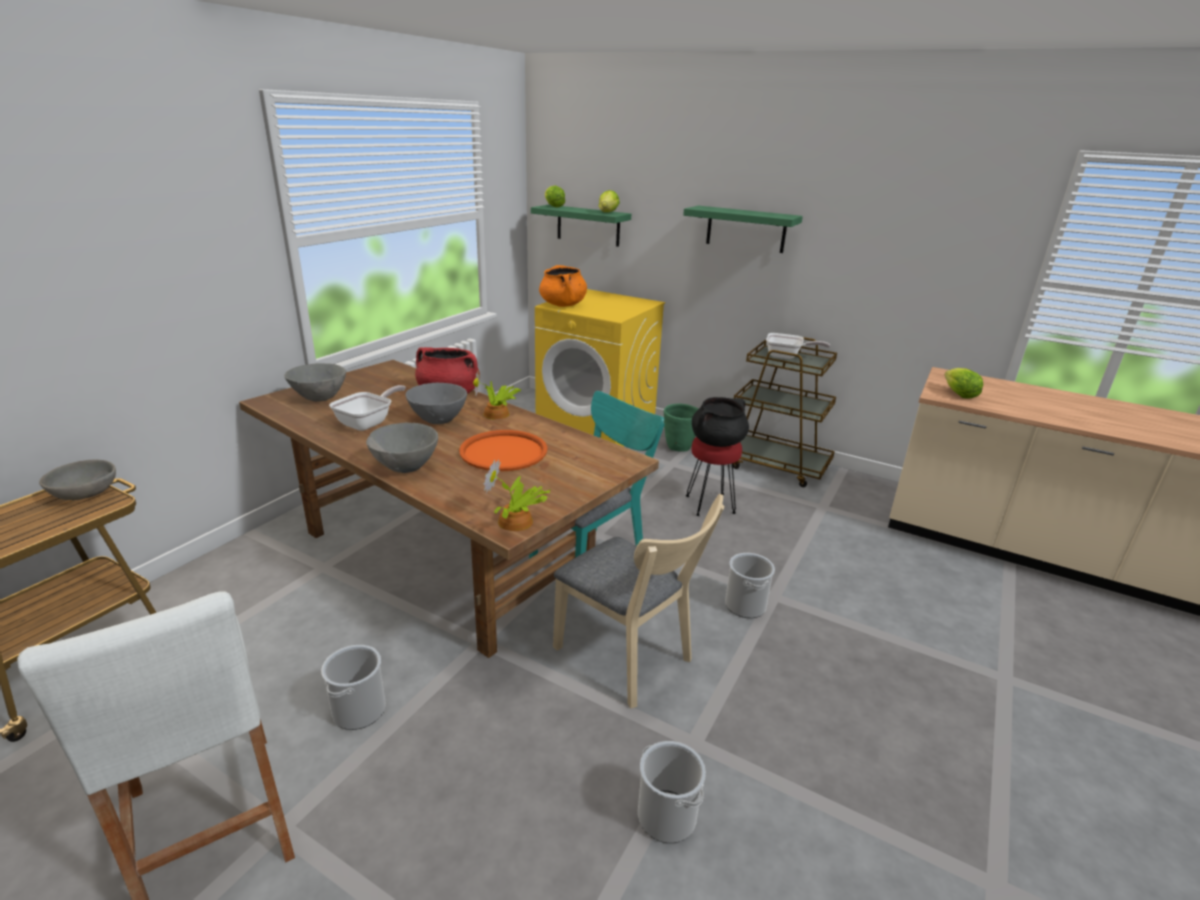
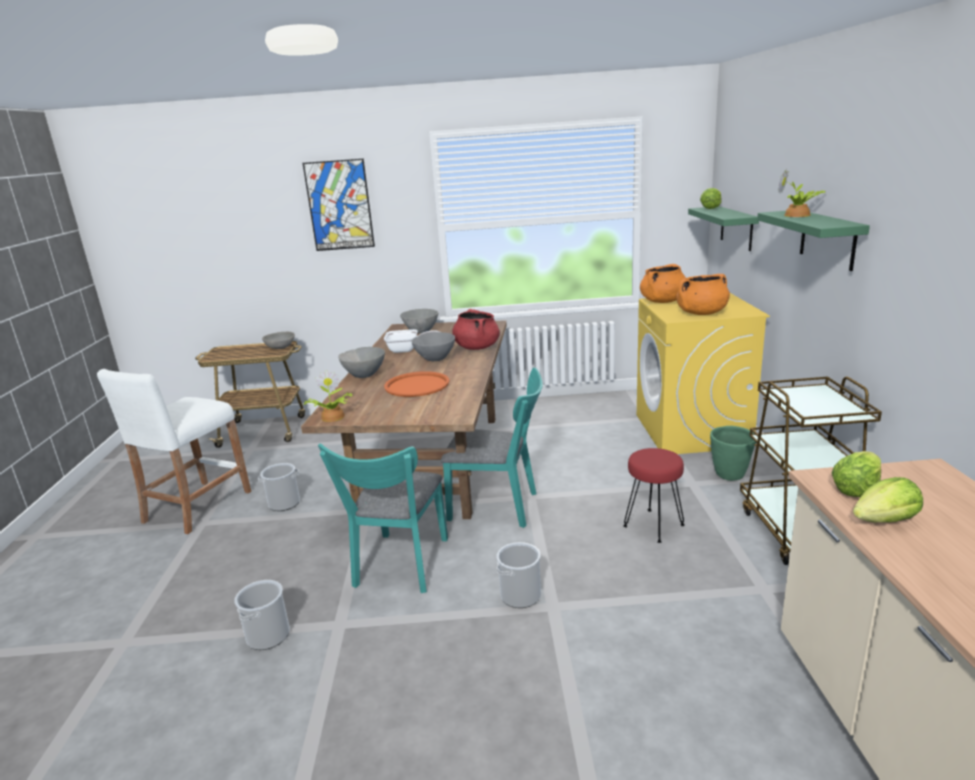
camera: 60 degrees right, 5 degrees down
(127, 210) = (339, 205): none -> picture
(498, 414) = (469, 366): potted plant -> potted plant (798, 215)
(608, 213) = (734, 215): lettuce -> lettuce (885, 521)
(620, 309) = (701, 313): none -> orange cooking pot
(629, 659) = (400, 567): beige chair -> turquoise chair
(718, 442) = (654, 458): black cooking pot -> none
(787, 357) = (817, 399): frying pan -> none

